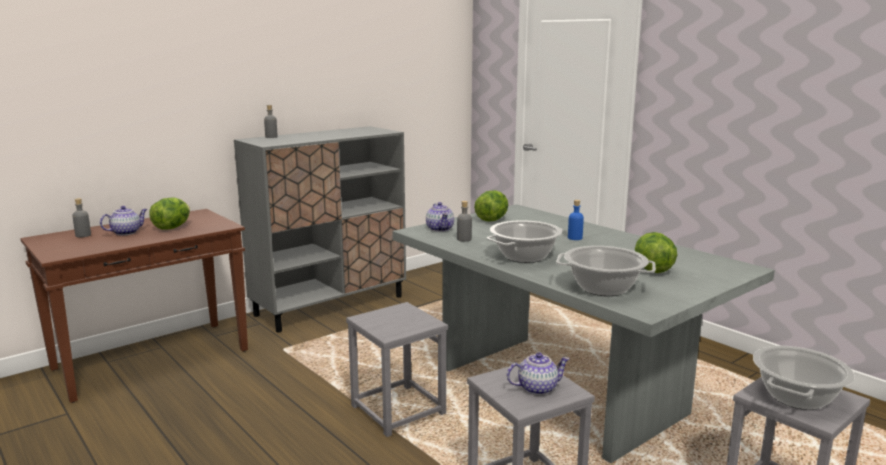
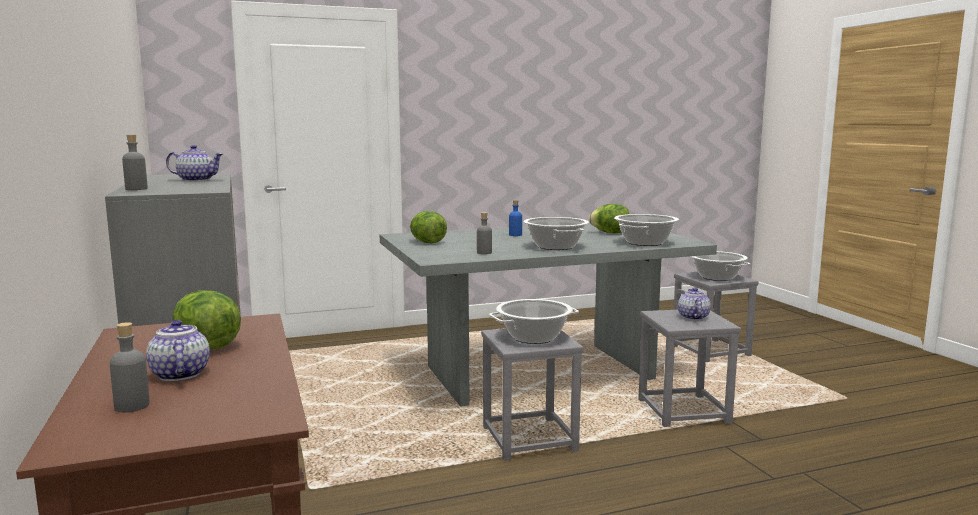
camera: 70 degrees left, 5 degrees down
(397, 321) = (534, 337): none -> cooking pot
(440, 229) = (437, 254): teapot -> teapot (196, 180)

